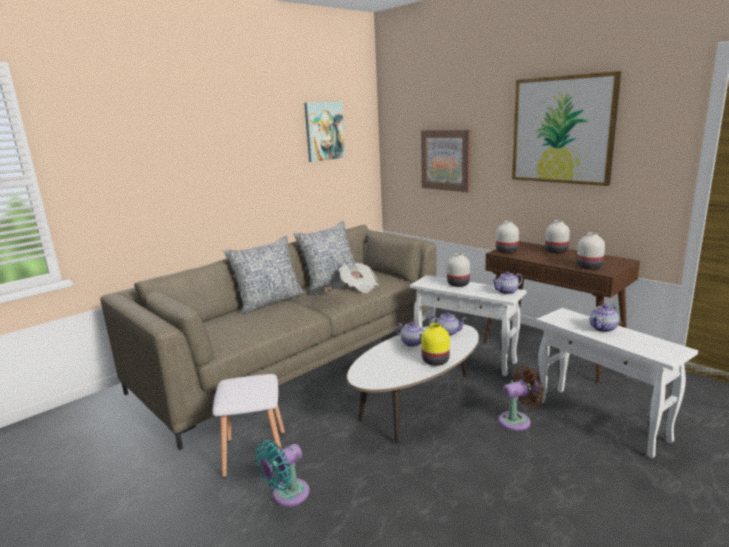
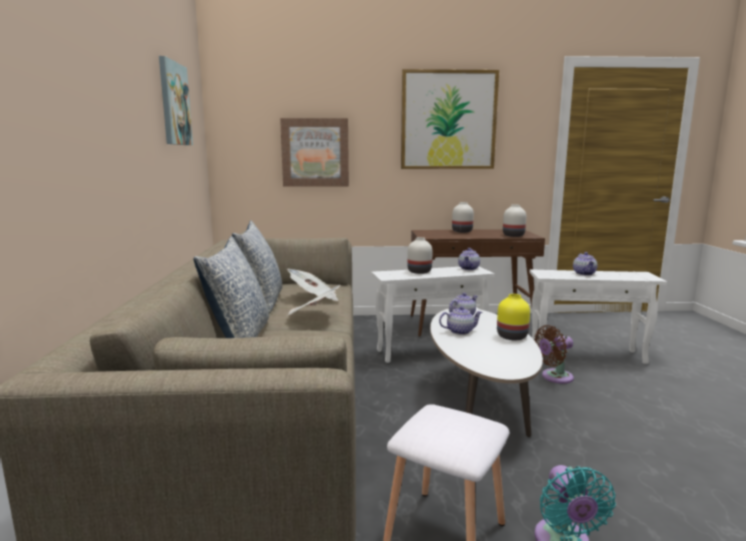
camera: 50 degrees left, 5 degrees down
(506, 251) = (431, 236): white vase -> none
(517, 420) = (554, 377): brown fan -> brown fan turned 135 degrees counterclockwise

